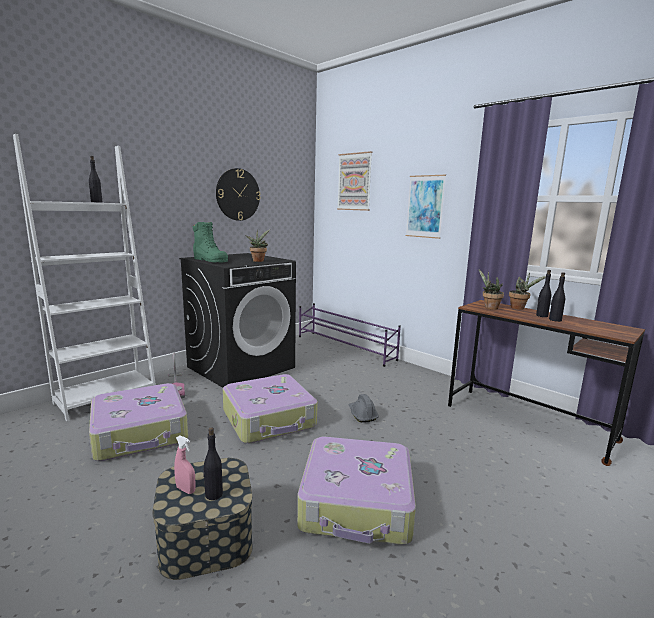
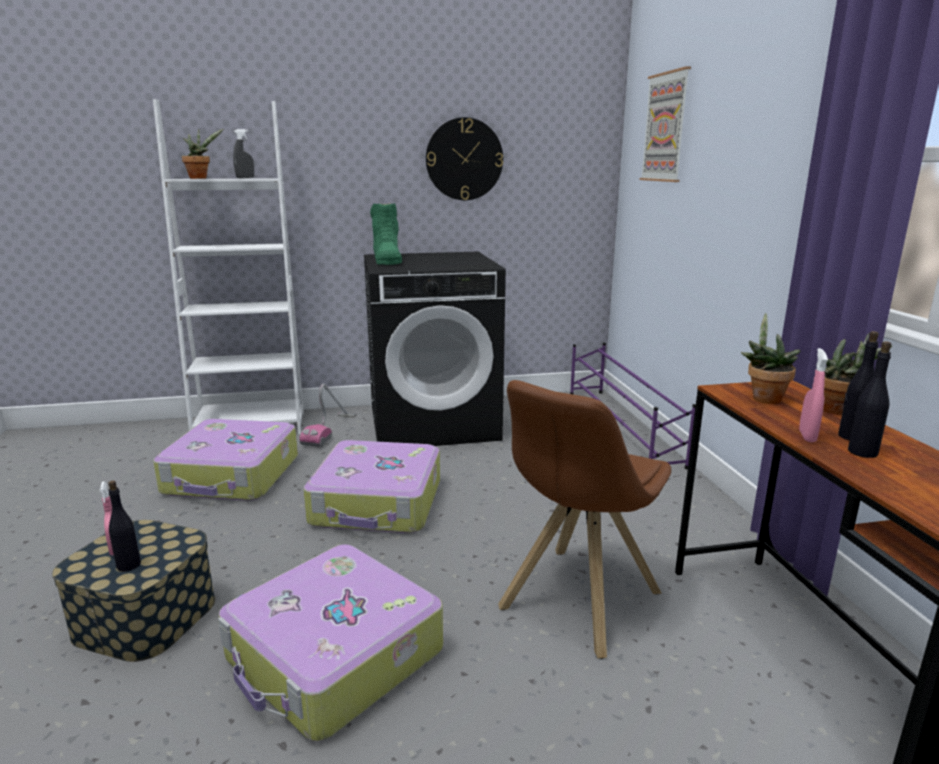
camera: 35 degrees right, 5 degrees up
(96, 202) = (245, 178): black bottle -> grey spray bottle
(258, 261) = (448, 265): potted plant -> potted plant (200, 178)
(362, 415) = (507, 538): grey hard hat -> none
(425, 206) = (751, 174): picture -> none
(428, 430) = (578, 600): none -> brown chair
(531, 318) = (807, 436): none -> pink spray bottle

